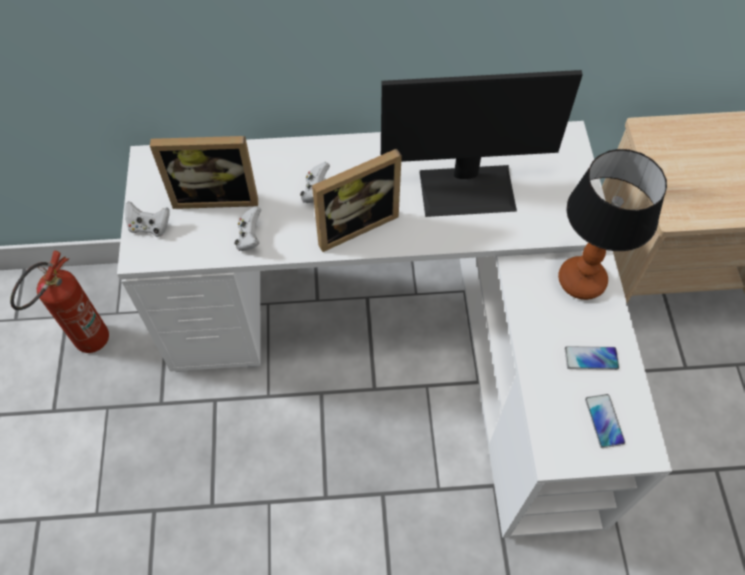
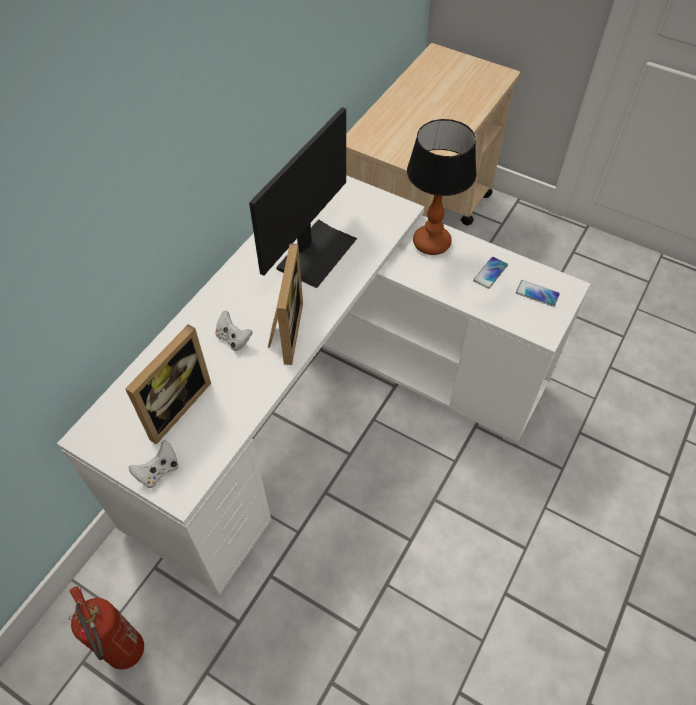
camera: 55 degrees left, 5 degrees down
(250, 237) = (236, 404): white game controller -> none

